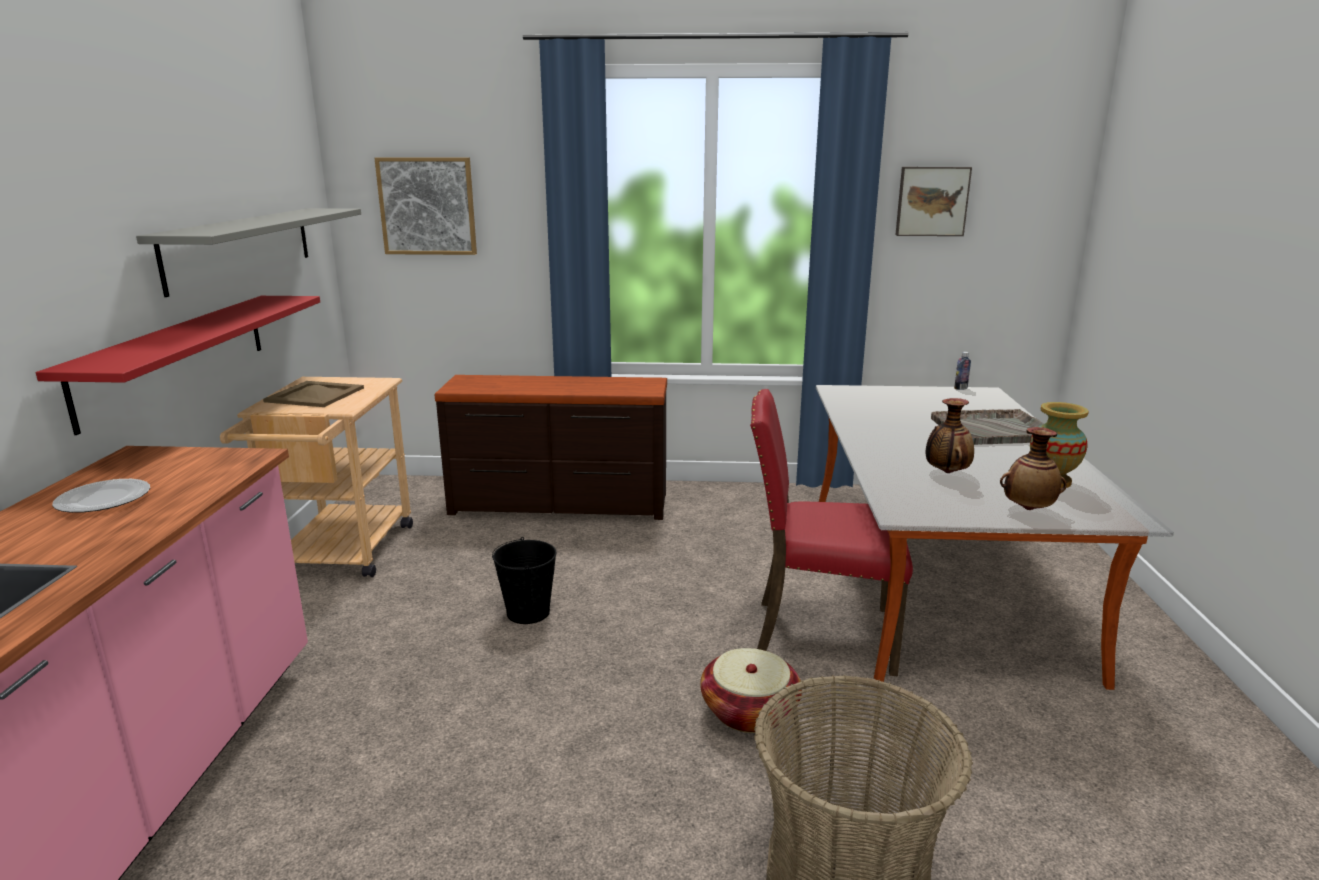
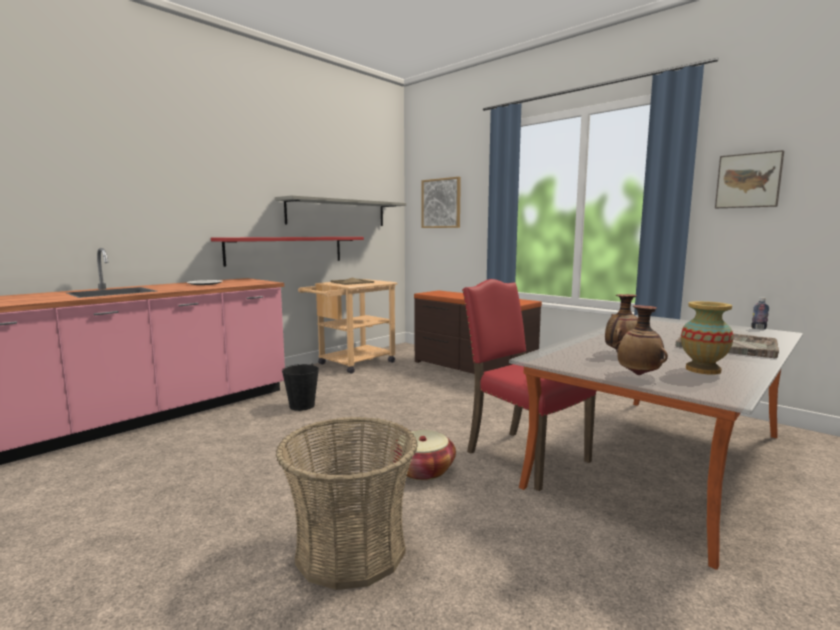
camera: 40 degrees right, 10 degrees down
(528, 612) = (389, 401): black bucket -> black bucket (302, 406)

